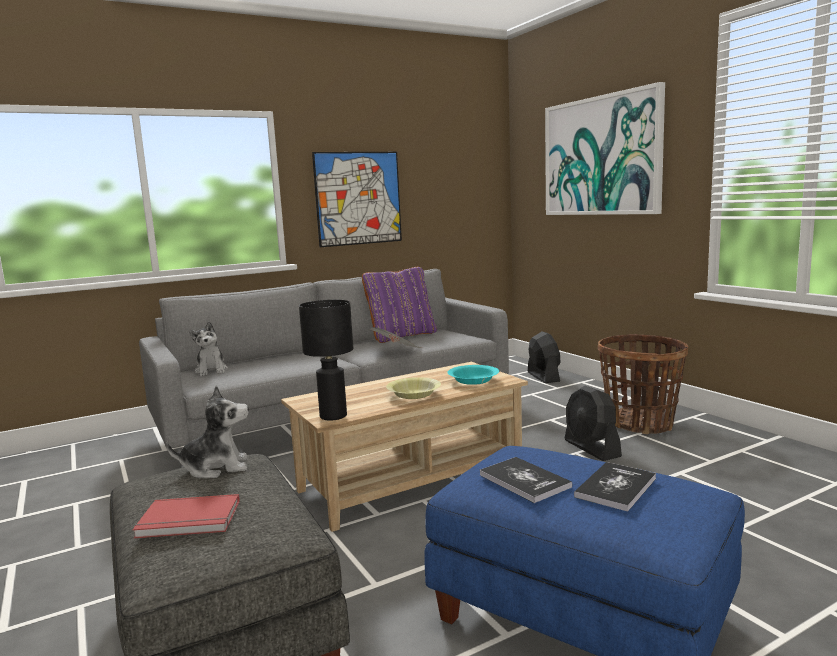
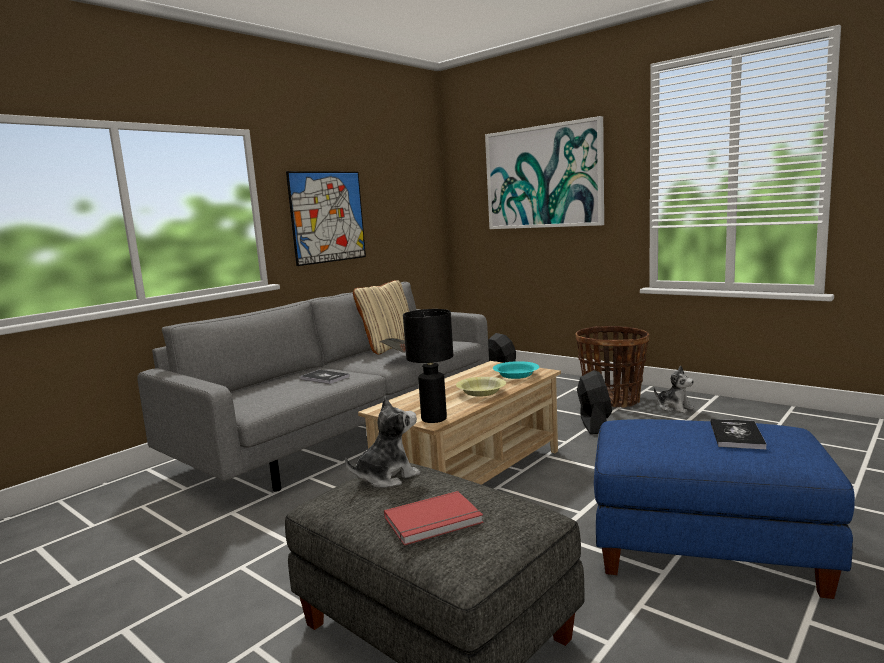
camera: 20 degrees left, 0 degrees up
(211, 371) = (235, 397): plush toy -> plush toy (674, 408)
(401, 336) = (390, 347): purple pillow -> beige pillow
(524, 481) = (667, 442): book -> book (324, 378)
(592, 448) = (594, 424): black fan -> black fan turned 135 degrees counterclockwise

